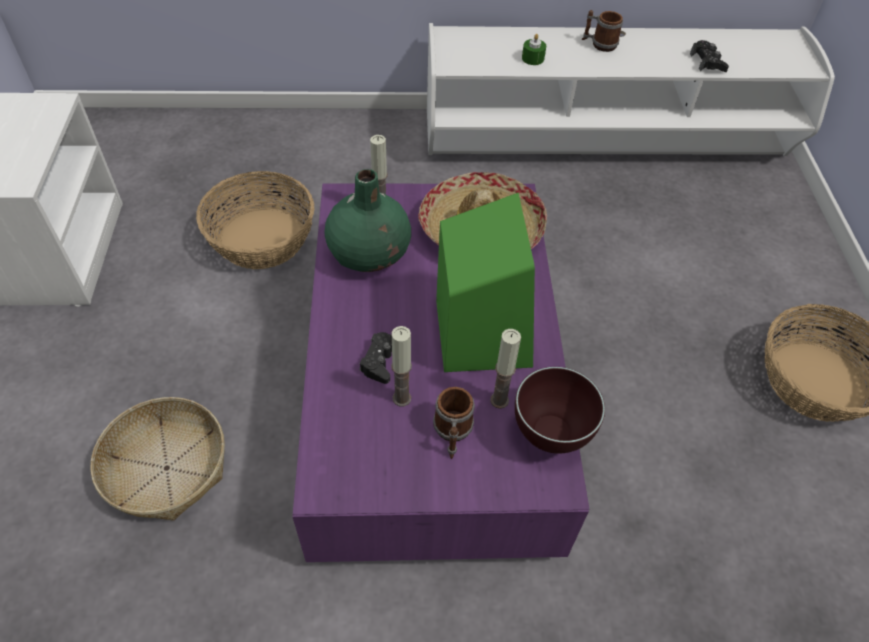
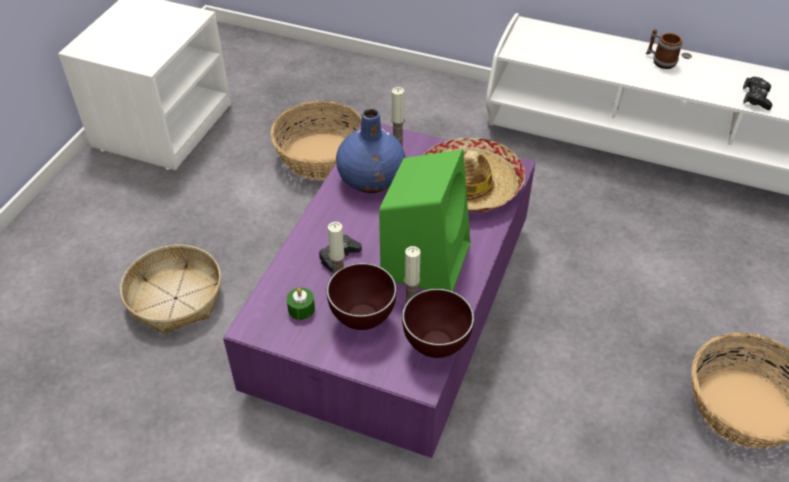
camera: 25 degrees right, 5 degrees down
(370, 254) = (371, 180): green vase -> blue vase
(452, 433) = (363, 321): mug -> brown bowl
(533, 58) = (590, 60): green candle -> green candle (301, 309)

